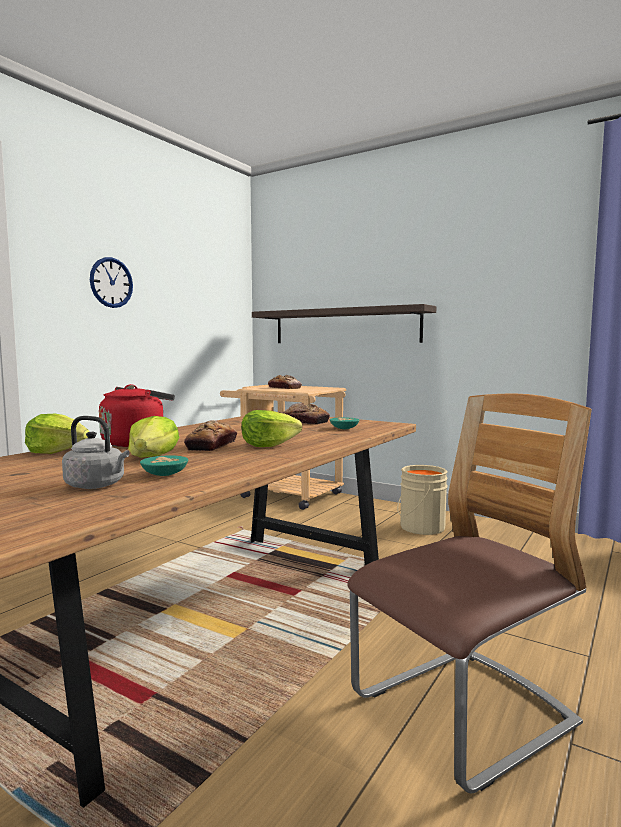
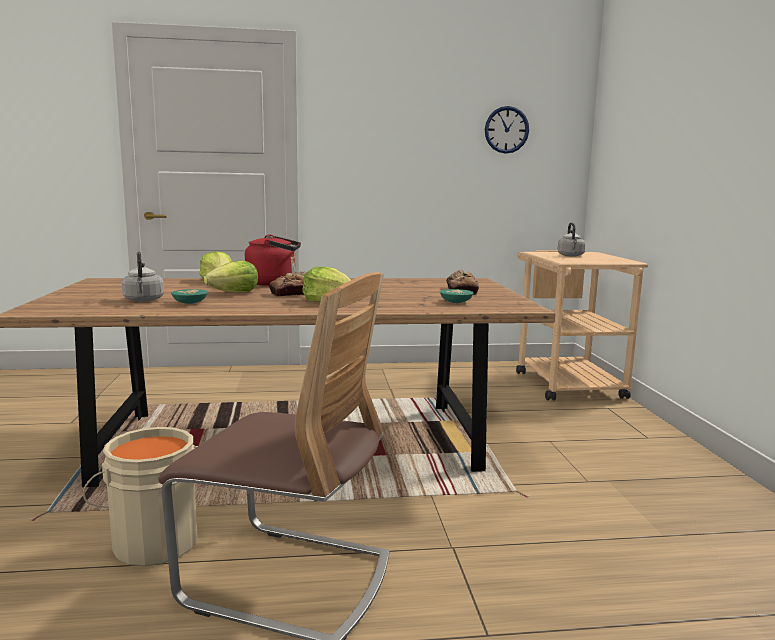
camera: 50 degrees right, 5 degrees up
(111, 282) = (392, 140): wall clock -> wall clock (506, 130)
(284, 388) = (571, 256): bread -> grey kettle
(344, 326) = (657, 180): shelf -> none
(420, 527) = (633, 460): beige bucket -> beige bucket (154, 541)

